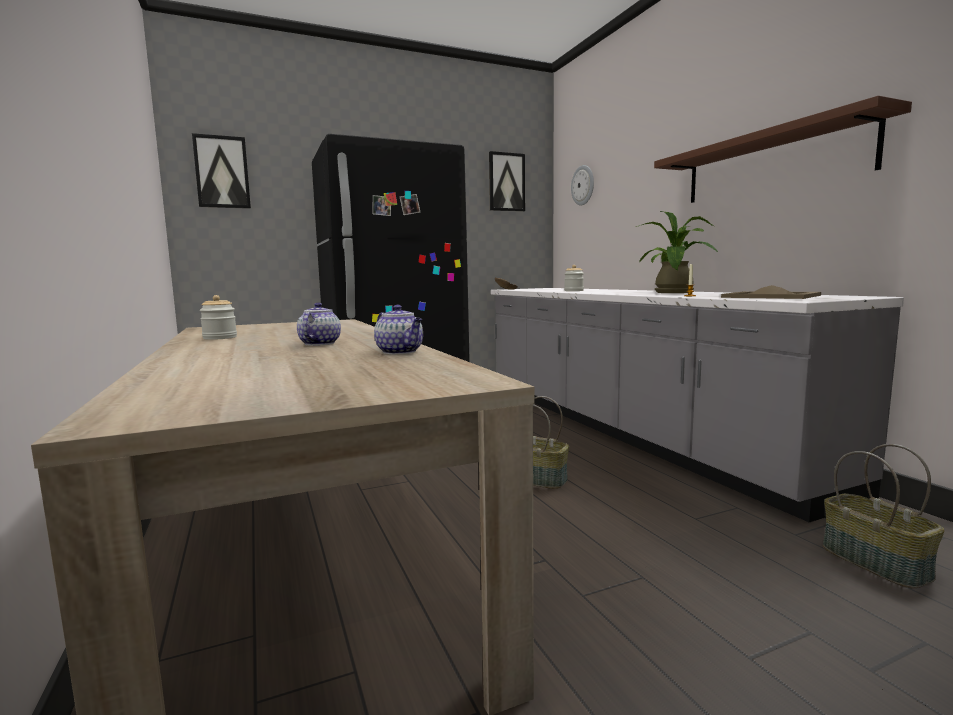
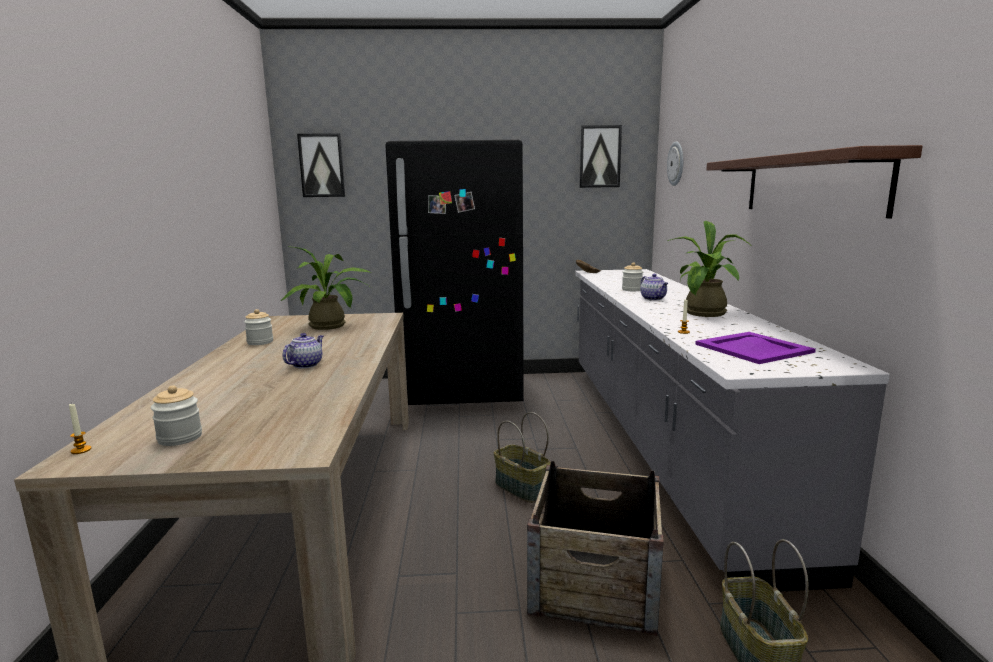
camera: 20 degrees right, 5 degrees up
(116, 411) = (81, 450): none -> candle
(268, 389) = (180, 438): none -> jar
(290, 327) = (331, 326): none -> potted plant
(400, 352) = (334, 391): teapot -> teapot (653, 299)
(686, 540) = (594, 583): none -> crate
(770, 296) = (752, 348): beige tray -> purple tray

